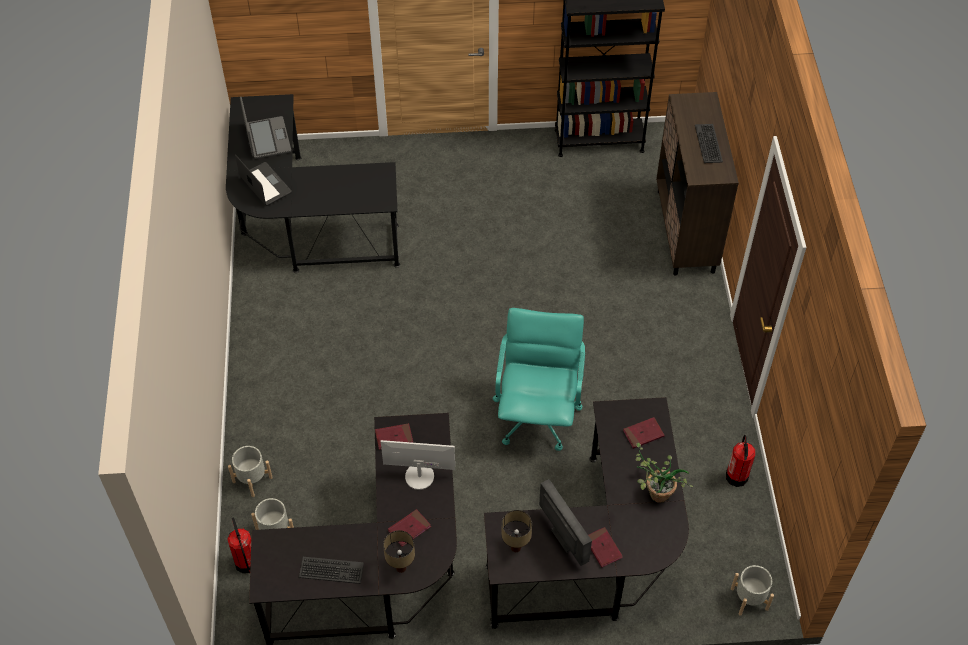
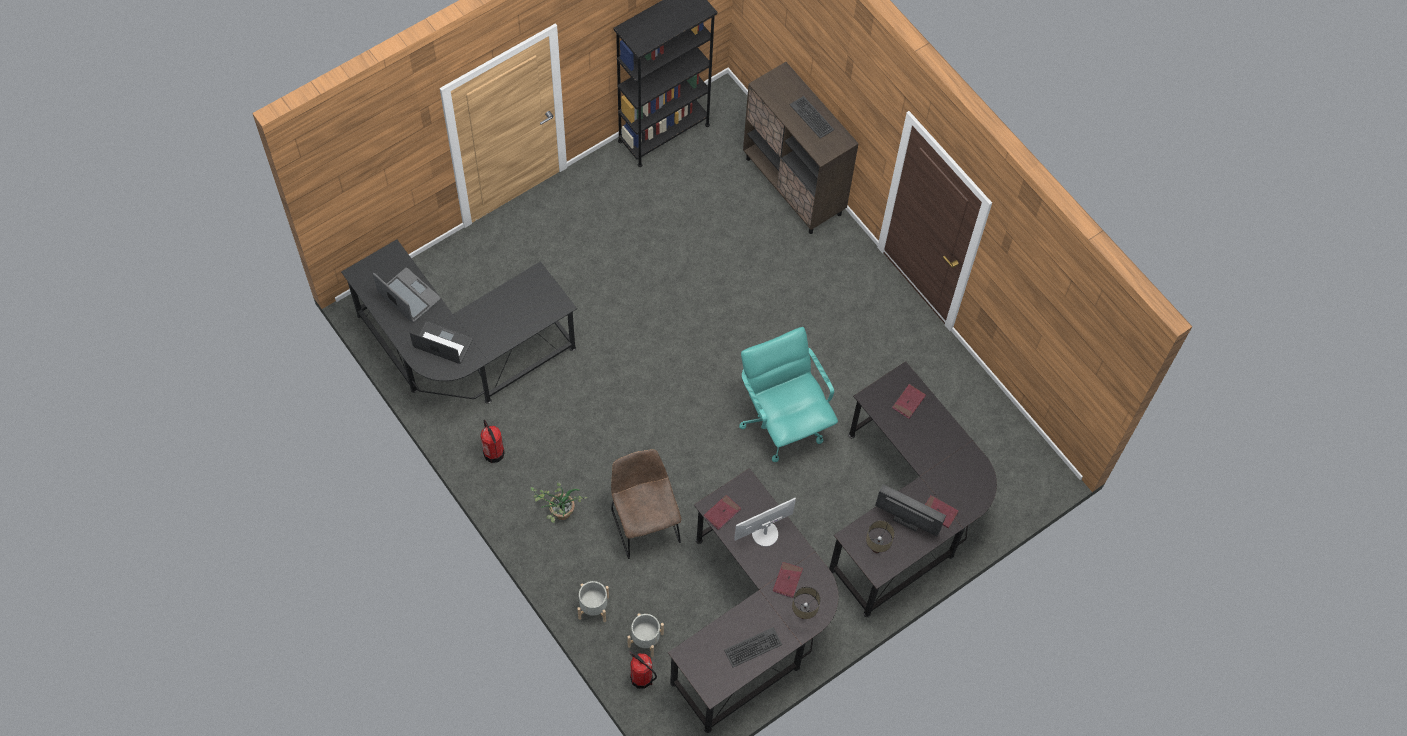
camera: 35 degrees left, 10 degrees up
(350, 433) = (644, 522): none -> brown chair
(653, 492) = (946, 446): potted plant -> potted plant (557, 513)
(737, 476) = (968, 388): fire extinguisher -> fire extinguisher (494, 453)
(749, 599) = (1037, 484): grey planter -> none

